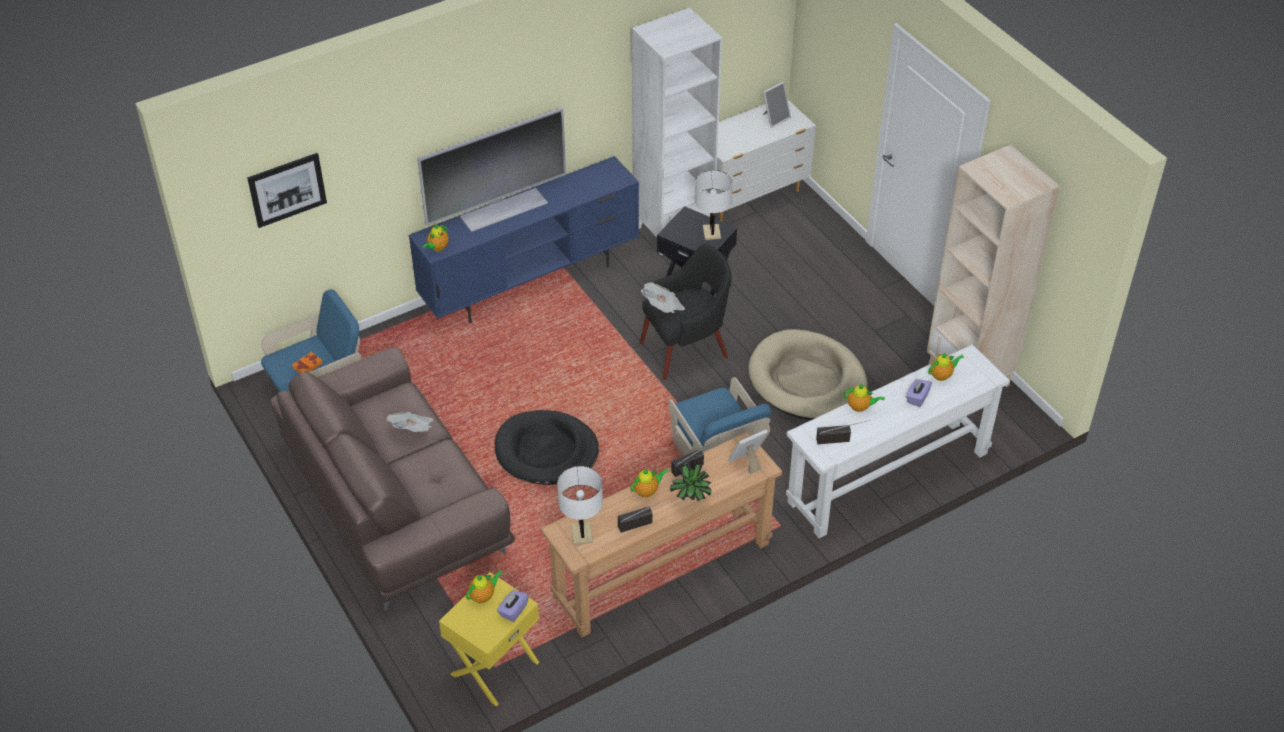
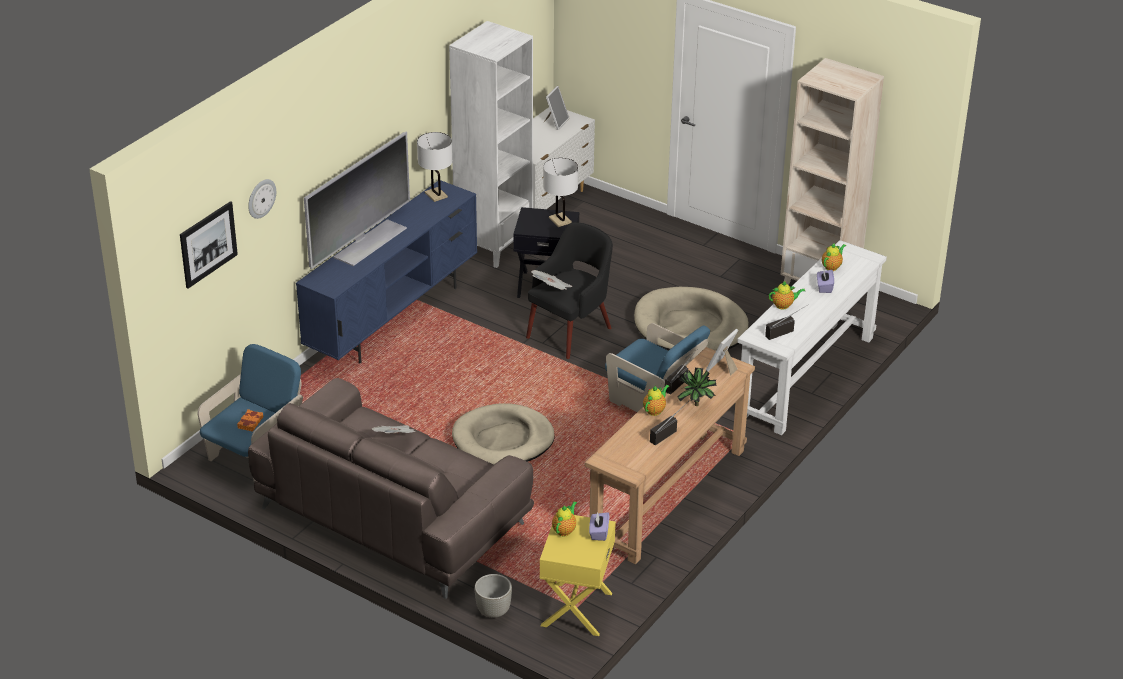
camera: 25 degrees left, 10 degrees down
(360, 153) = (261, 198): none -> wall clock
(417, 641) = (493, 611): none -> grey planter
(437, 248) = (331, 285): teapot -> none
(546, 451) = (503, 439): black dog bed -> beige dog bed
(581, 534) = (623, 456): white table lamp -> white table lamp (436, 195)

